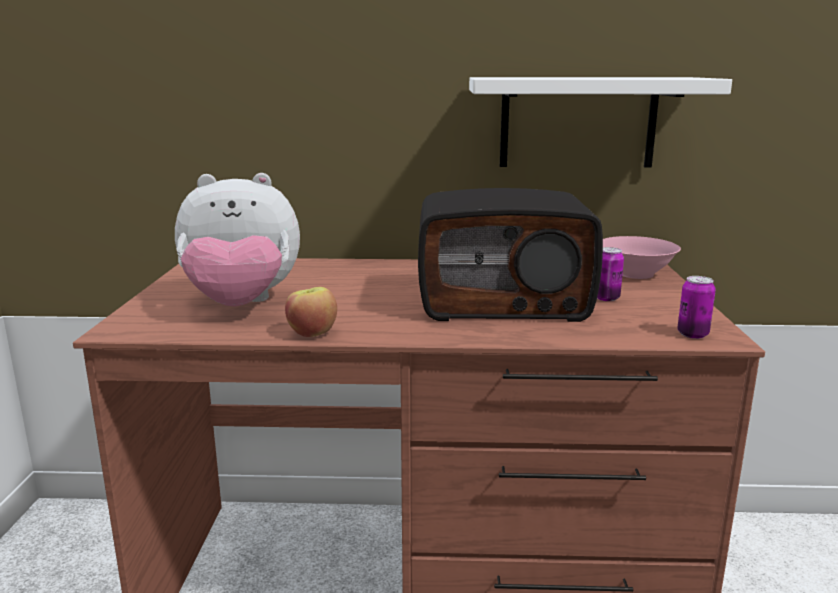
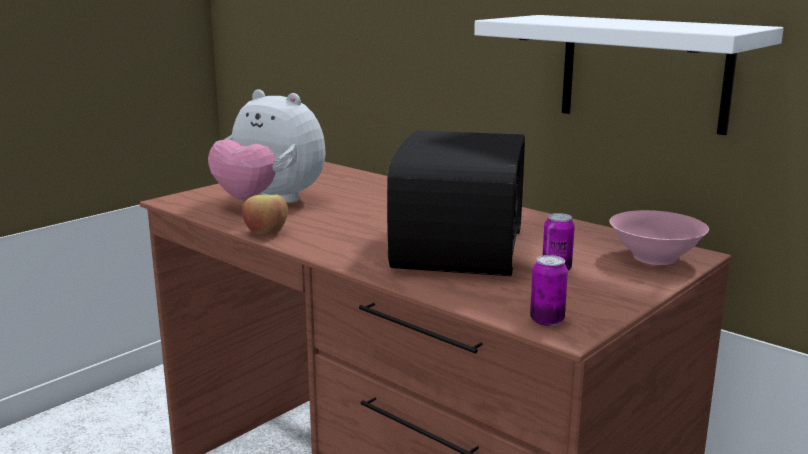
camera: 40 degrees right, 0 degrees up
(503, 301) = (455, 247): radio -> radio turned 120 degrees counterclockwise

